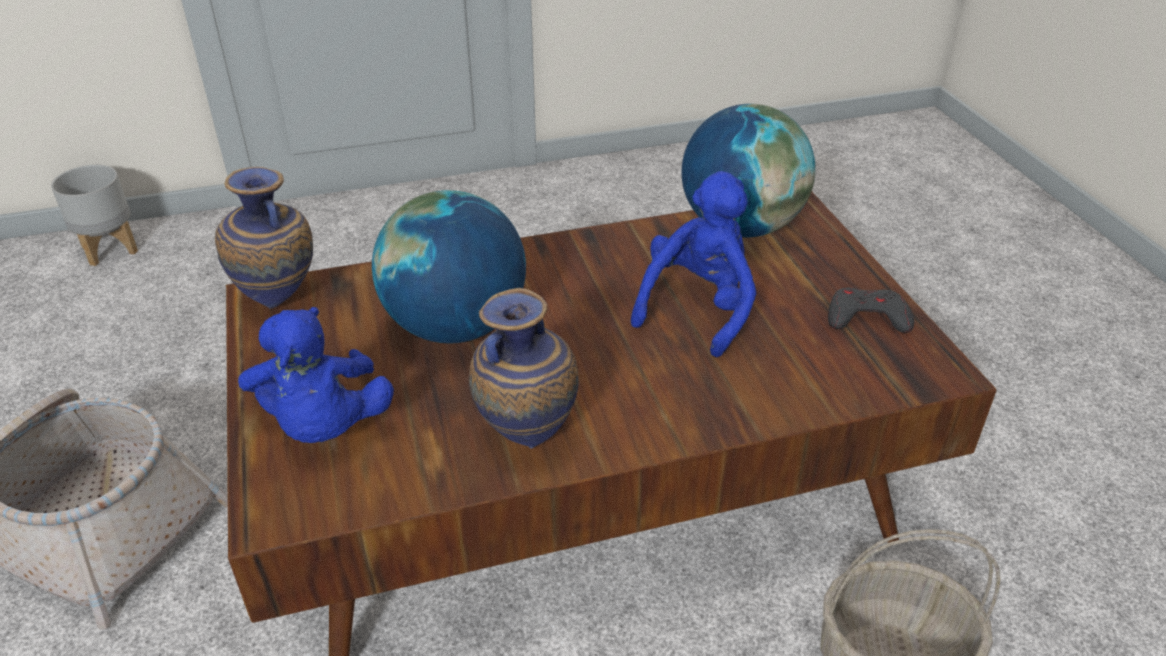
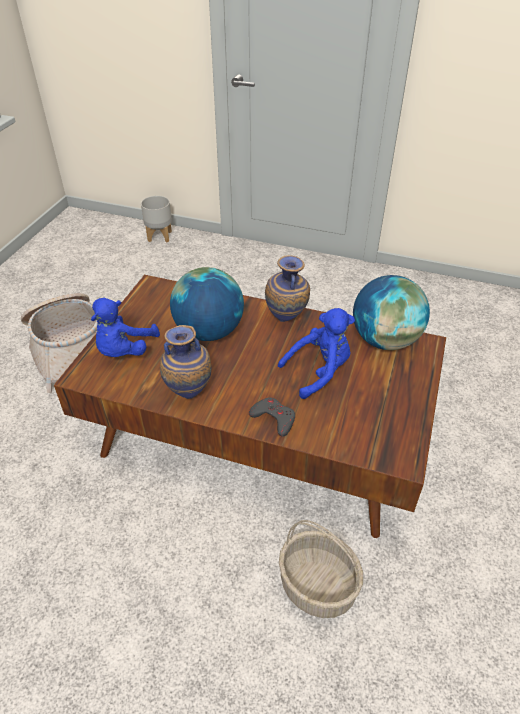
camera: 35 degrees right, 5 degrees up
(280, 302) = (155, 290): vase -> vase (286, 320)
(866, 317) = (397, 415): grey game controller -> grey game controller (274, 418)

